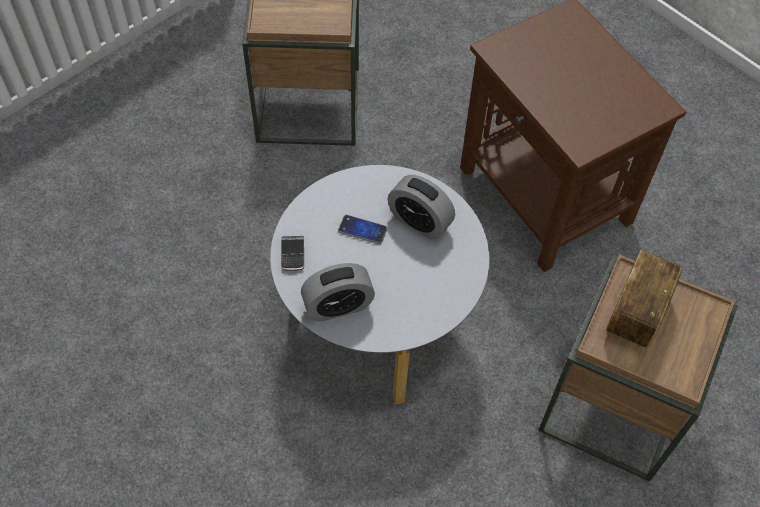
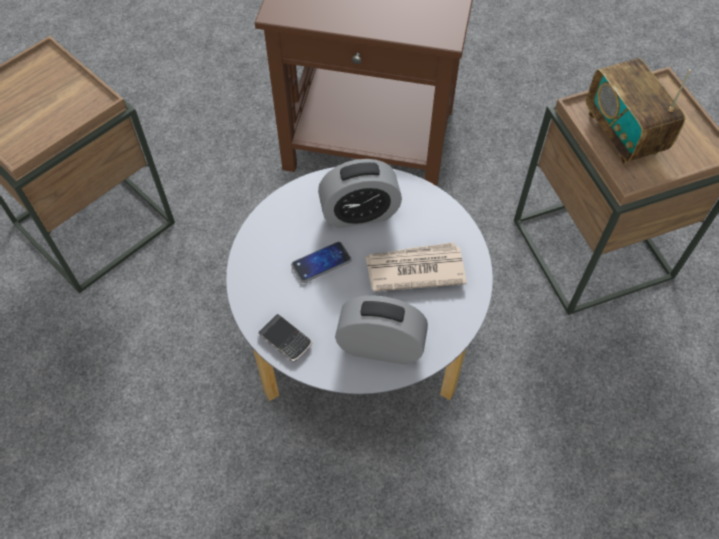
camera: 45 degrees left, 0 degrees up
(338, 306) = (380, 346): alarm clock -> alarm clock turned 105 degrees counterclockwise
(411, 282) = (414, 269): none -> newspaper

